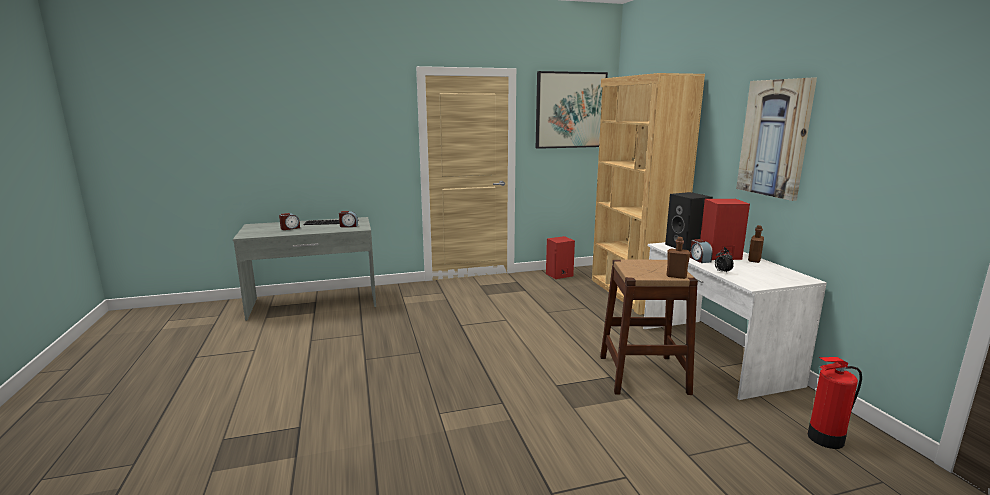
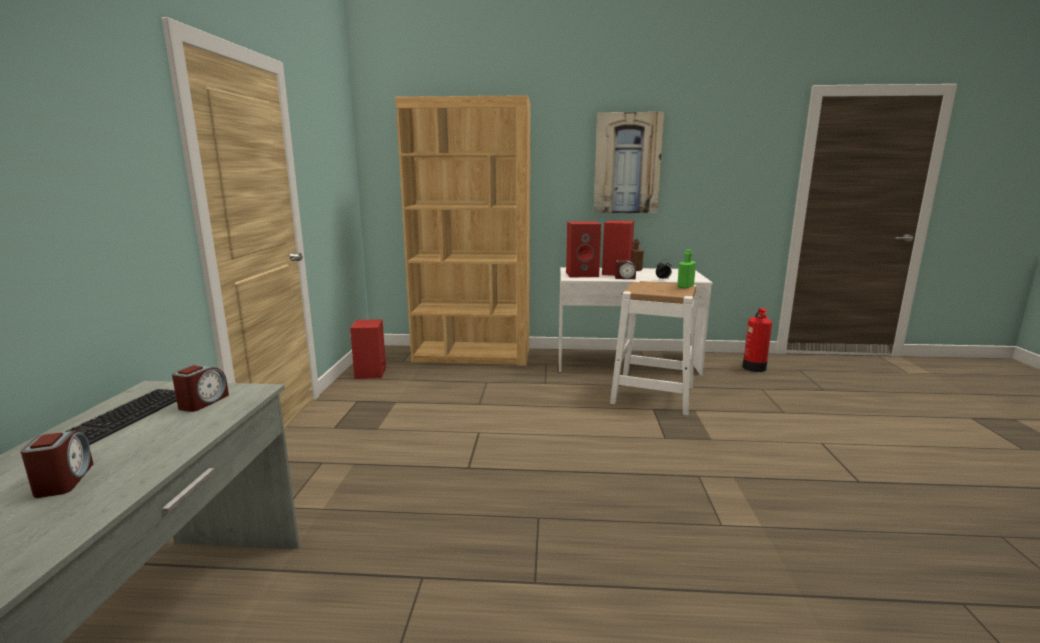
camera: 70 degrees left, 0 degrees up
(570, 110) = (329, 139): picture -> none
(643, 374) = (652, 395): brown stool -> white stool
(676, 276) = (685, 286): brown bottle -> green bottle
(686, 247) = (582, 274): black speaker -> red speaker

